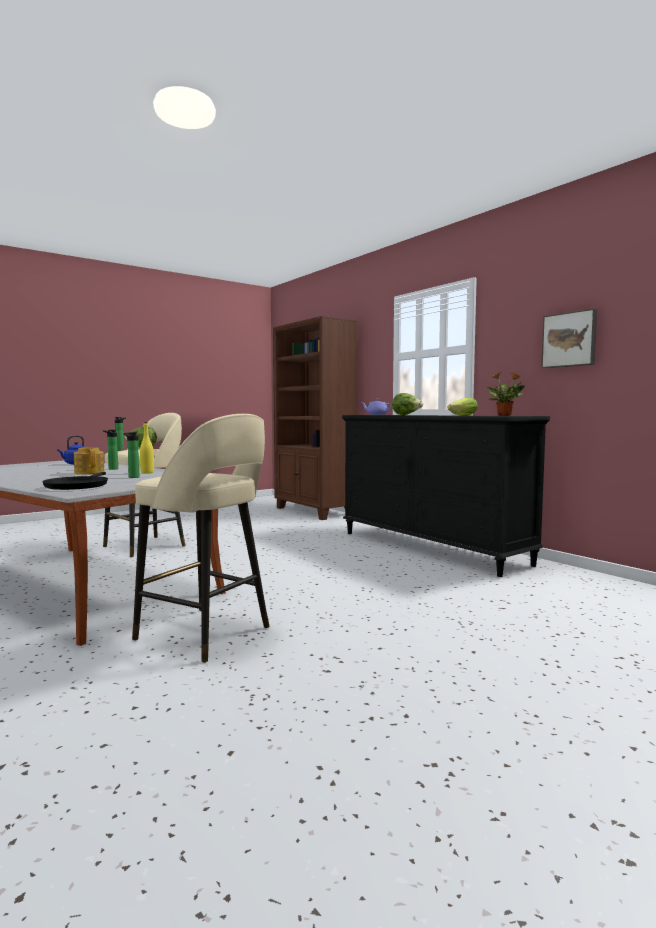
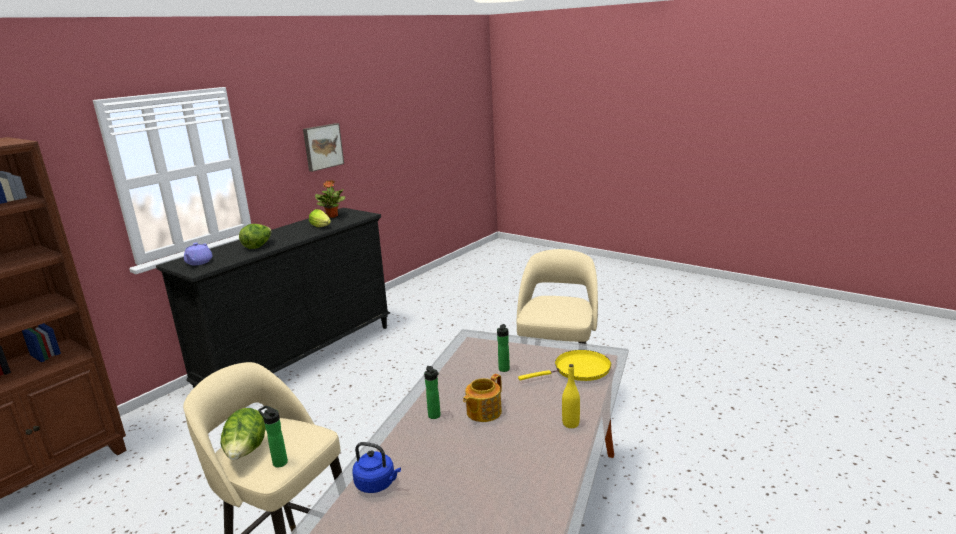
camera: 105 degrees left, 15 degrees up
(77, 486) = (578, 370): black frying pan -> yellow frying pan
(147, 472) = (462, 377): yellow bottle -> yellow bottle (570, 424)

